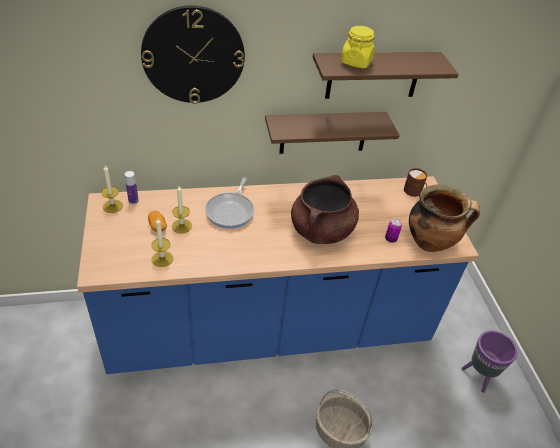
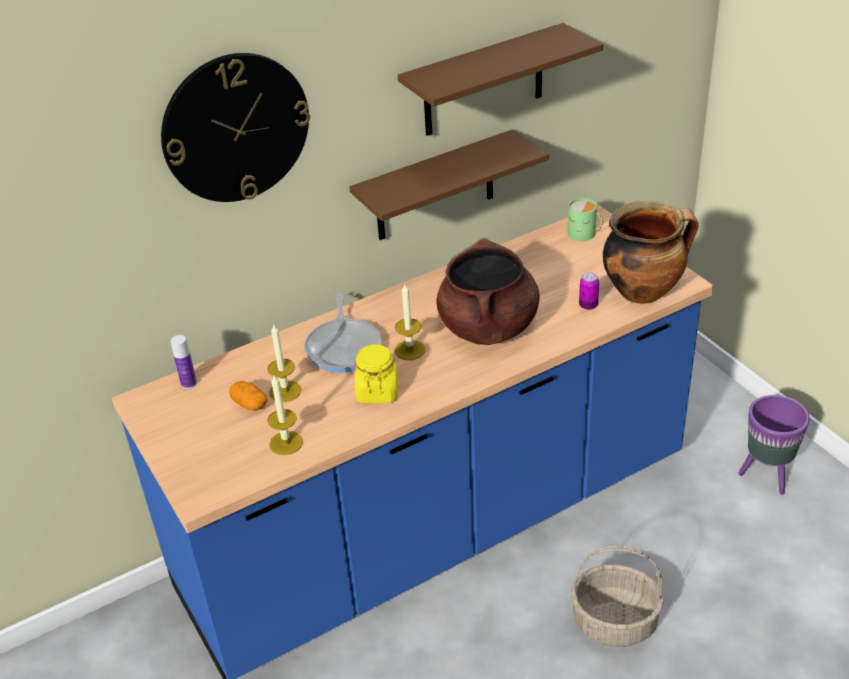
camera: 15 degrees left, 5 degrees down
(112, 206) = (162, 401): candle -> candle (410, 350)
(356, 62) = (463, 69): yellow jar -> yellow jar (377, 391)
(414, 191) = (584, 234): brown mug -> green mug

